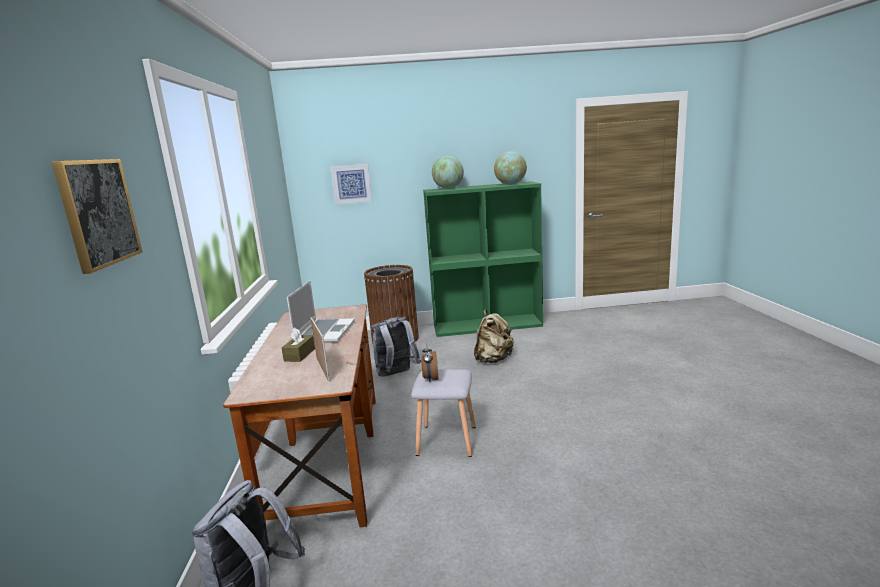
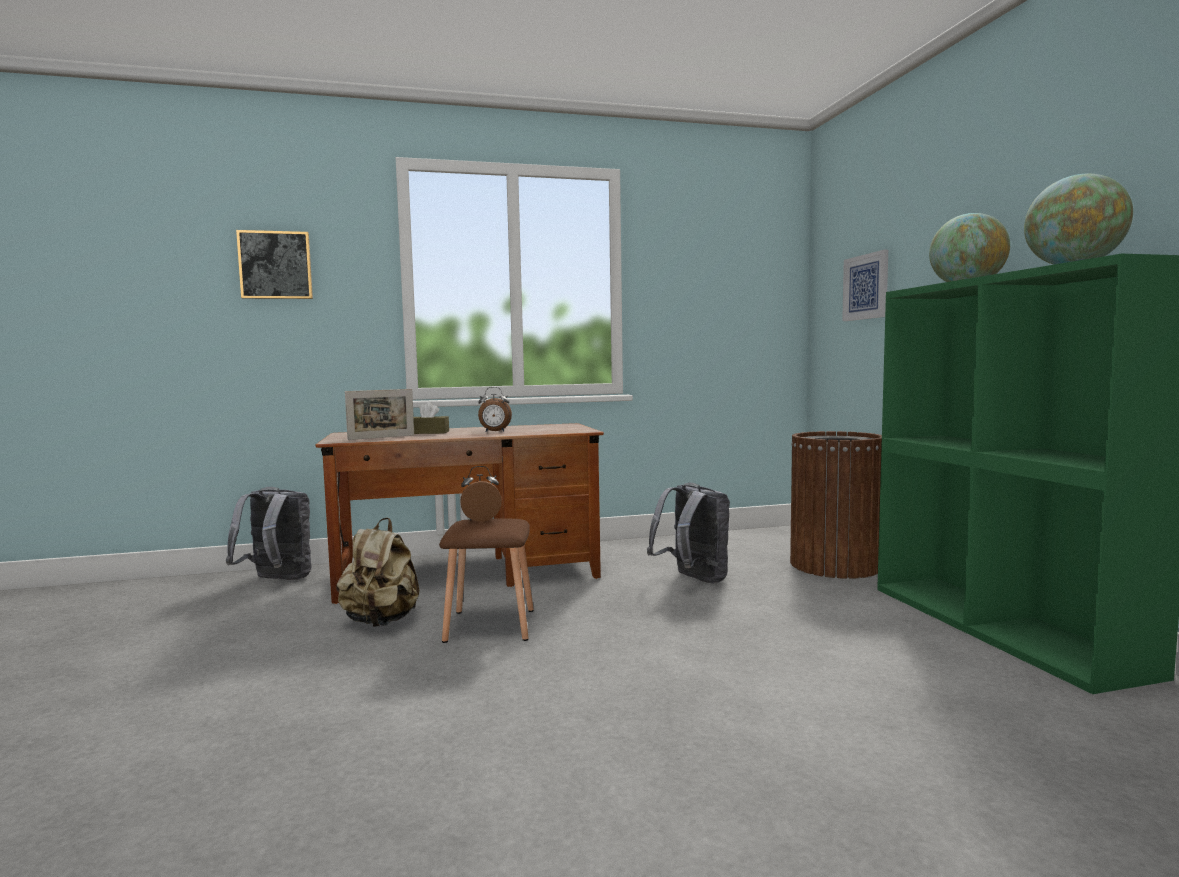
camera: 80 degrees right, 10 degrees down
(324, 332) = (495, 431): laptop -> alarm clock
(447, 441) = (488, 626): grey stool -> brown stool
(493, 359) = (800, 642): beige backpack -> beige backpack (381, 622)

